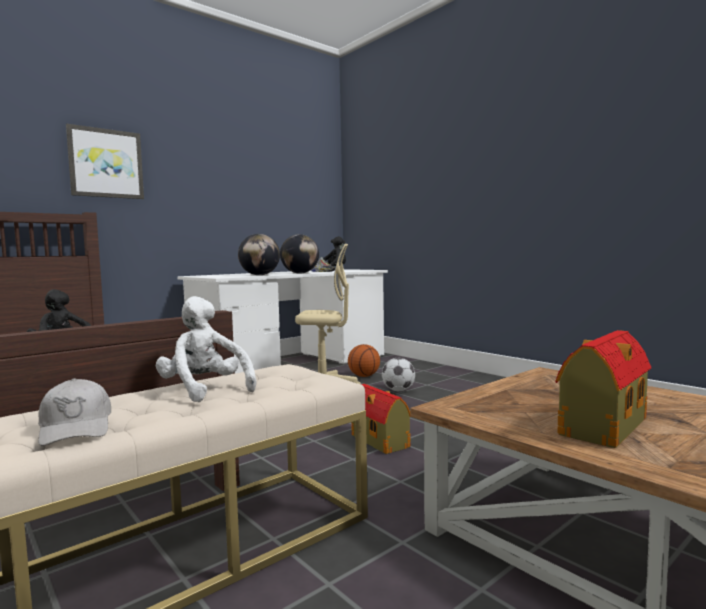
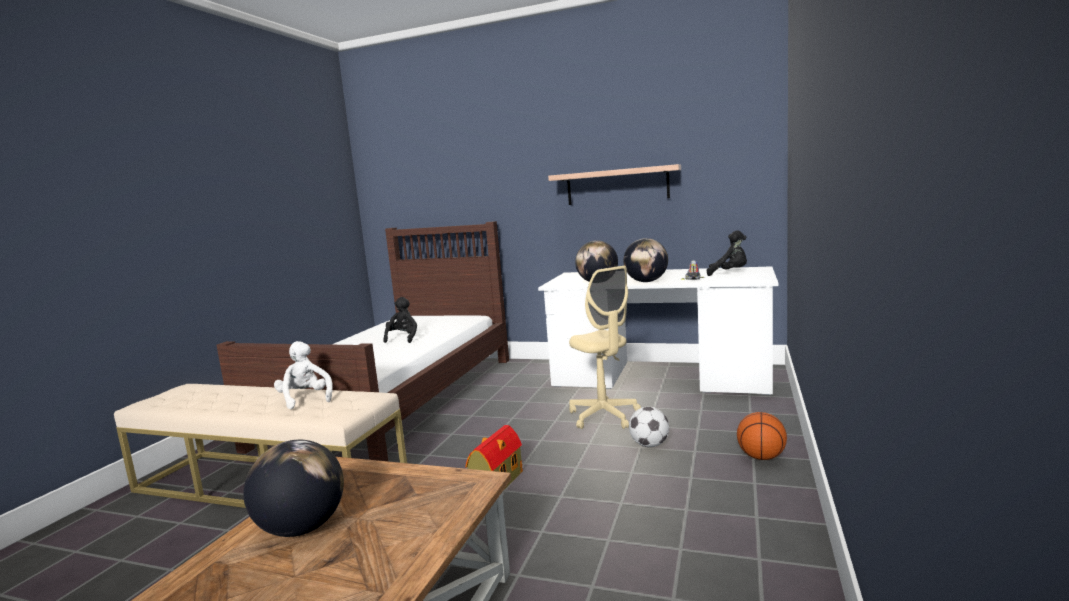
camera: 60 degrees right, 5 degrees up
(76, 428) = (228, 403): white cap -> none
(106, 163) = (507, 177): picture -> none
(205, 390) = (305, 399): white plush toy -> white plush toy turned 45 degrees counterclockwise
(227, 192) = (617, 186): none -> shelf
(364, 376) = (674, 415): basketball -> basketball (761, 457)
(602, 427) = (302, 528): toy house -> globe

